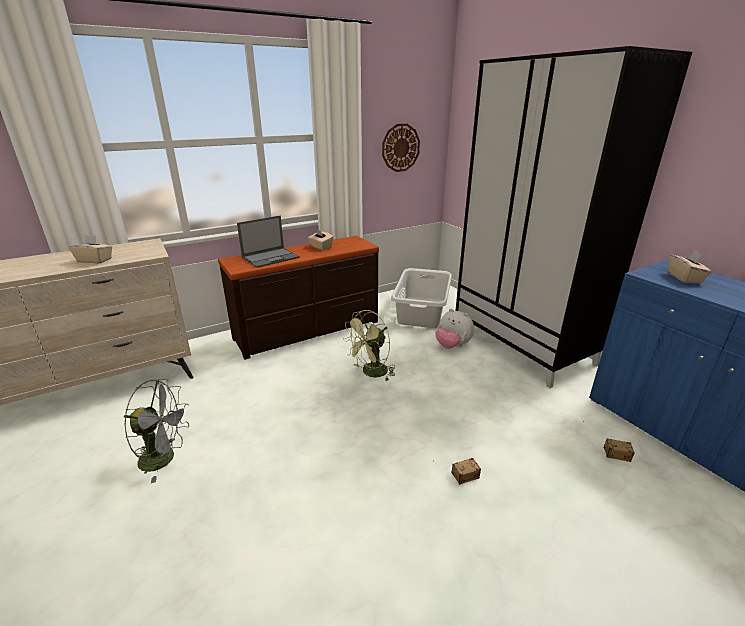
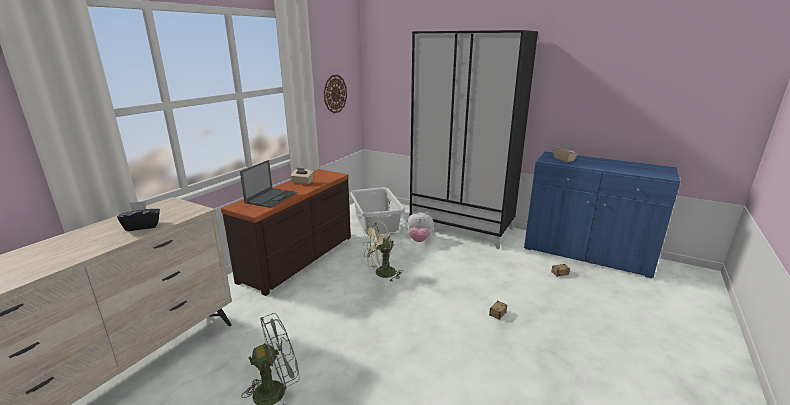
camera: 30 degrees left, 5 degrees down
(95, 260) = (142, 226): beige tissue box -> black tissue box
(371, 373) = (381, 274): green fan -> green fan turned 45 degrees clockwise

